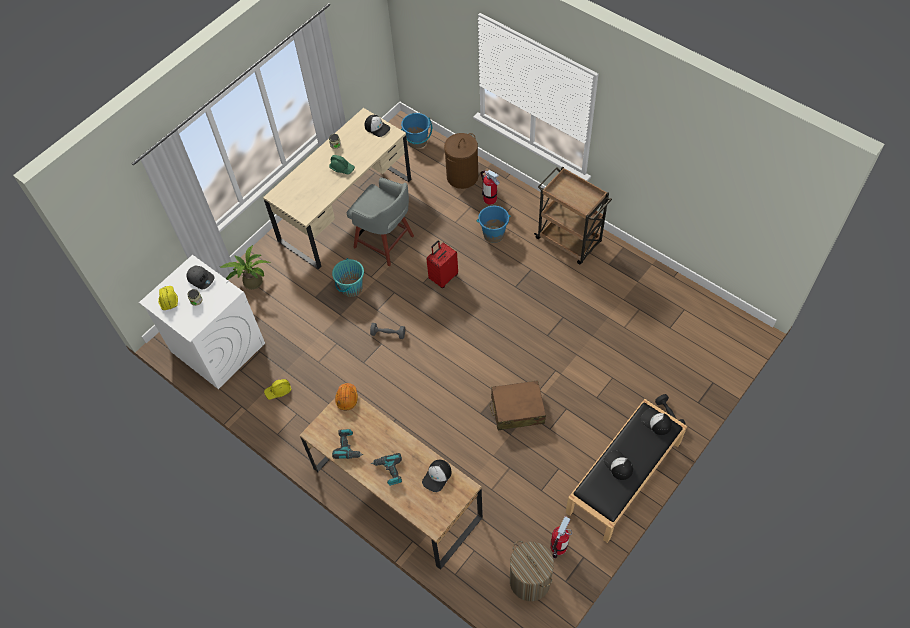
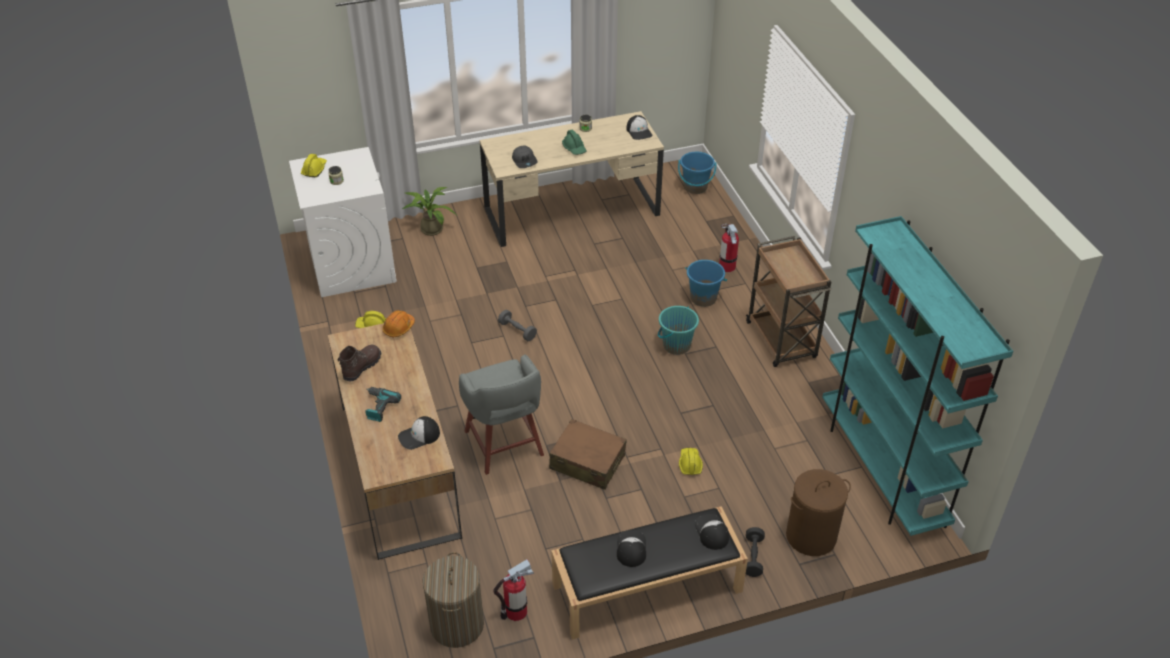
camera: 30 degrees right, 15 degrees down
(201, 278) = (357, 167): grey cap -> grey cap (525, 161)
(348, 446) = (361, 367): power drill -> brown boot
(351, 288) = (517, 276): turquoise bucket -> turquoise bucket (676, 345)
(385, 243) = (585, 255): grey stool -> grey stool (504, 445)
(443, 277) = (616, 310): red suitcase -> none
(462, 177) = (715, 235): brown laundry basket -> brown laundry basket (810, 536)
(582, 371) = (690, 464): none -> yellow hard hat
(697, 304) = (882, 470): none -> turquoise bookcase

